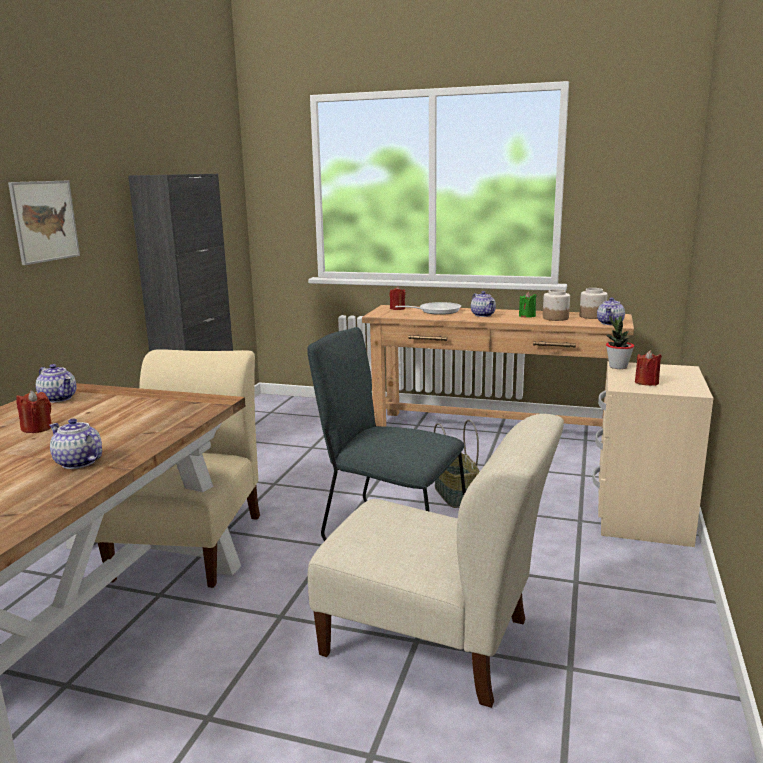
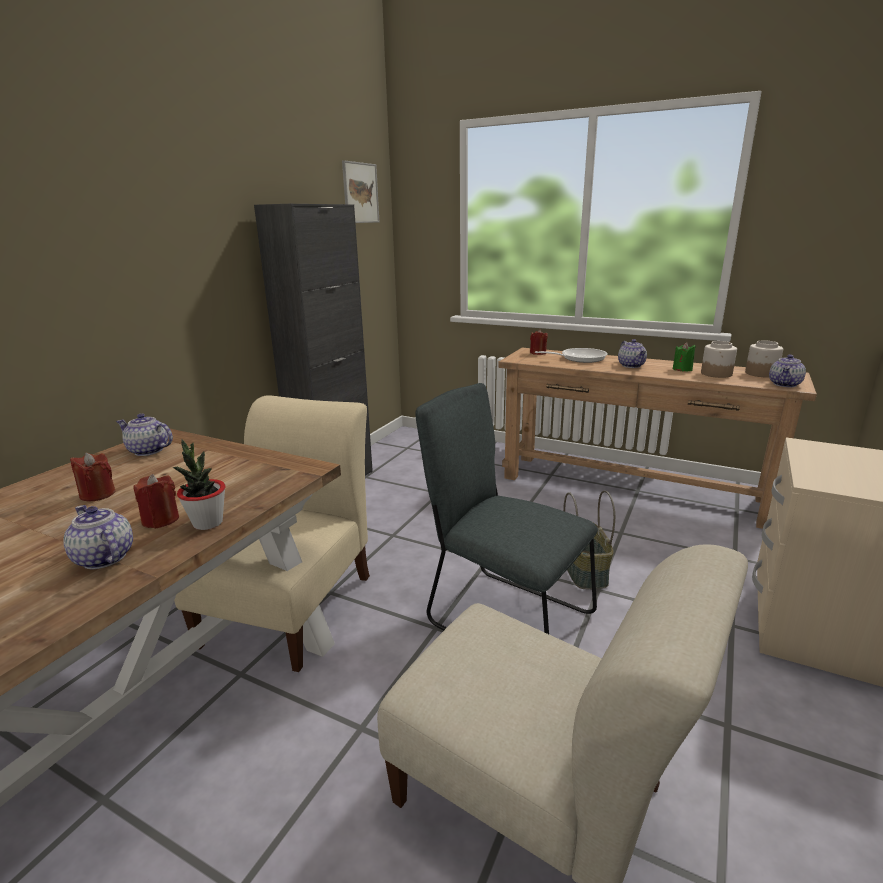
camera: 10 degrees right, 5 degrees up
(44, 221) = (150, 253): picture -> picture (360, 193)
(59, 398) = (147, 451): teapot -> teapot turned 150 degrees clockwise
(618, 367) = (801, 448): potted plant -> potted plant (207, 523)
(646, 383) = (846, 477): red candle -> red candle (161, 520)

